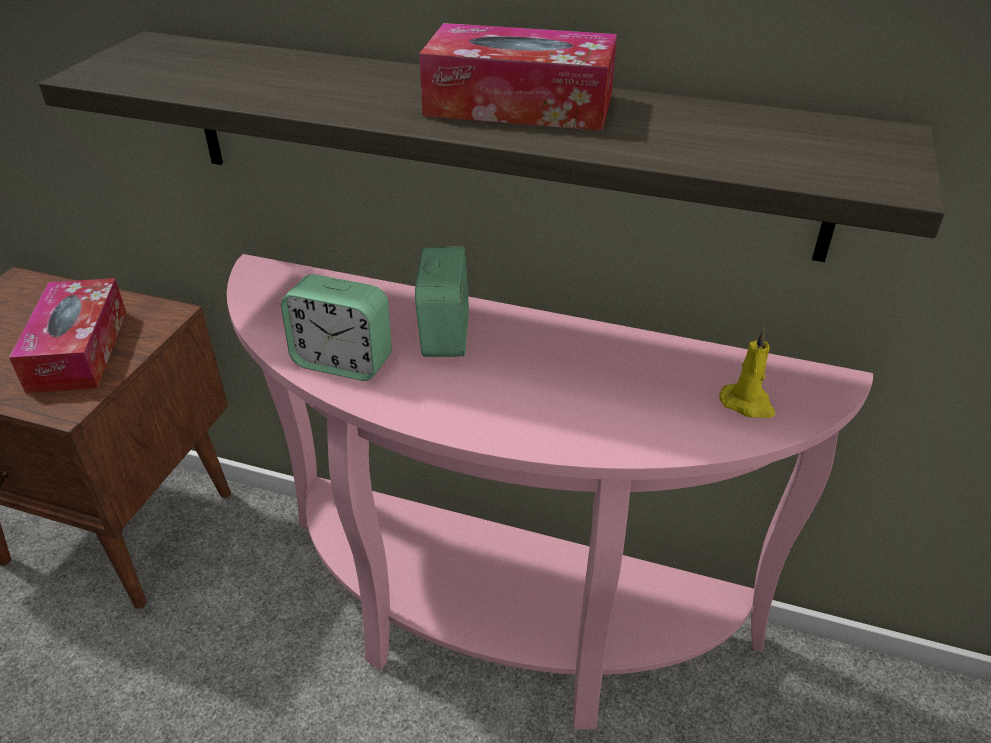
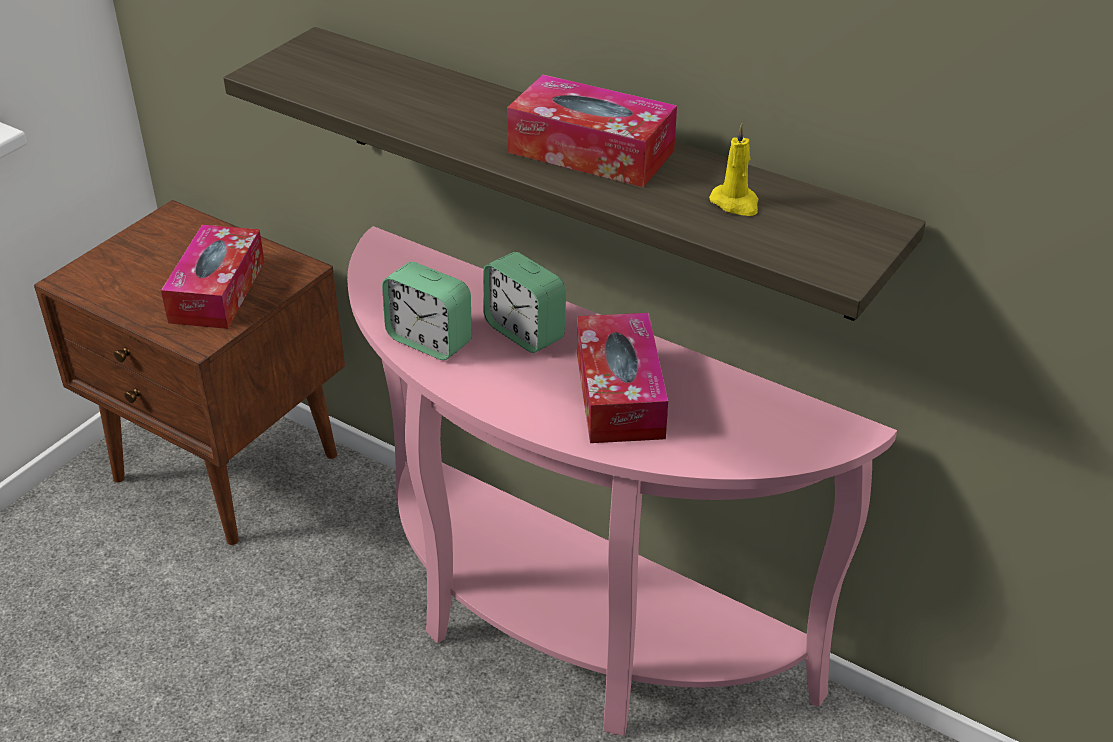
camera: 15 degrees right, 0 degrees up
(445, 335) = (524, 332): alarm clock -> alarm clock turned 120 degrees clockwise
(575, 385) = (619, 394): none -> tissue box
(747, 404) = (763, 436): yellow candle -> yellow candle (736, 203)

